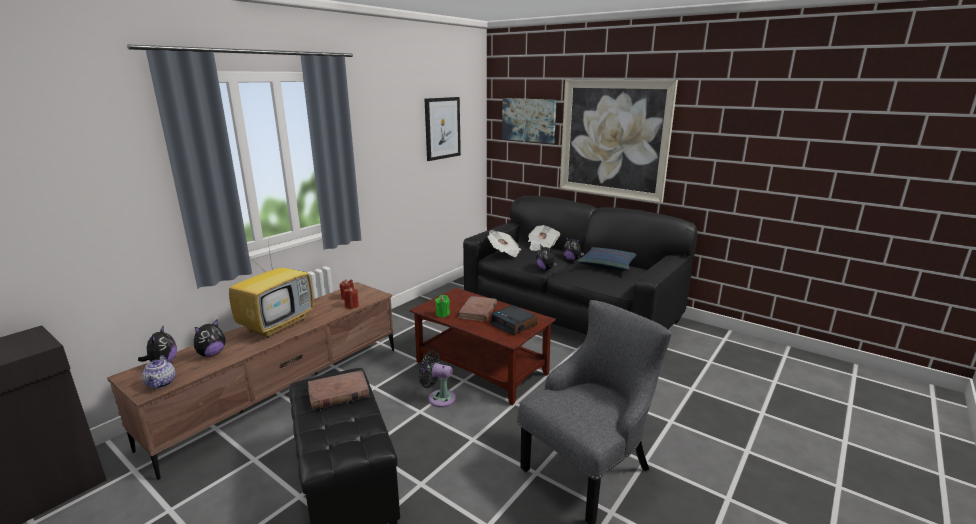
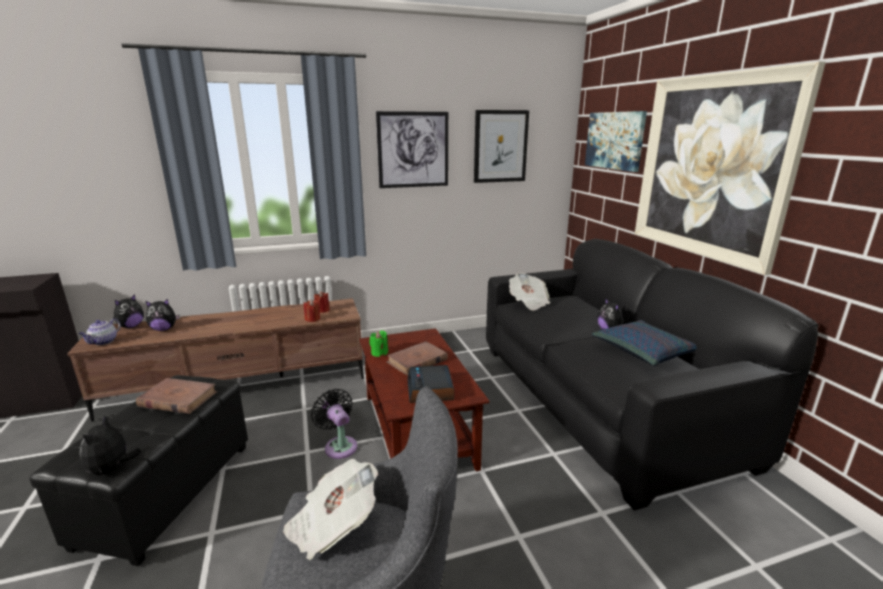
camera: 35 degrees right, 0 degrees up
(278, 324) = (238, 319): television -> none
(384, 137) = (413, 150): none -> picture
(542, 246) = (584, 305): newspaper -> newspaper (332, 525)
(545, 269) = (555, 334): plush toy -> plush toy (112, 469)

